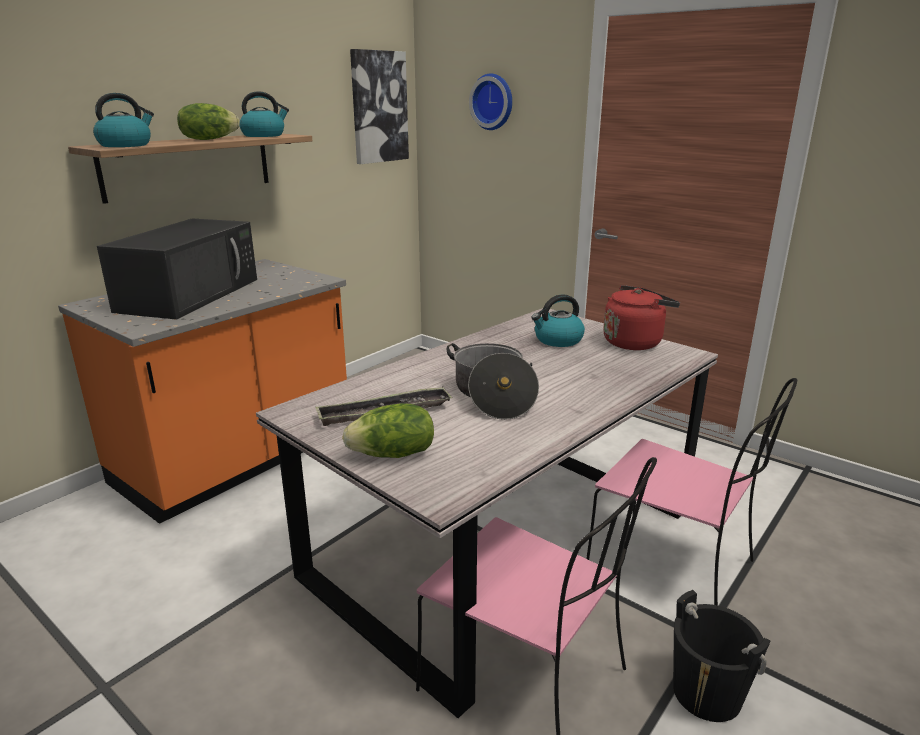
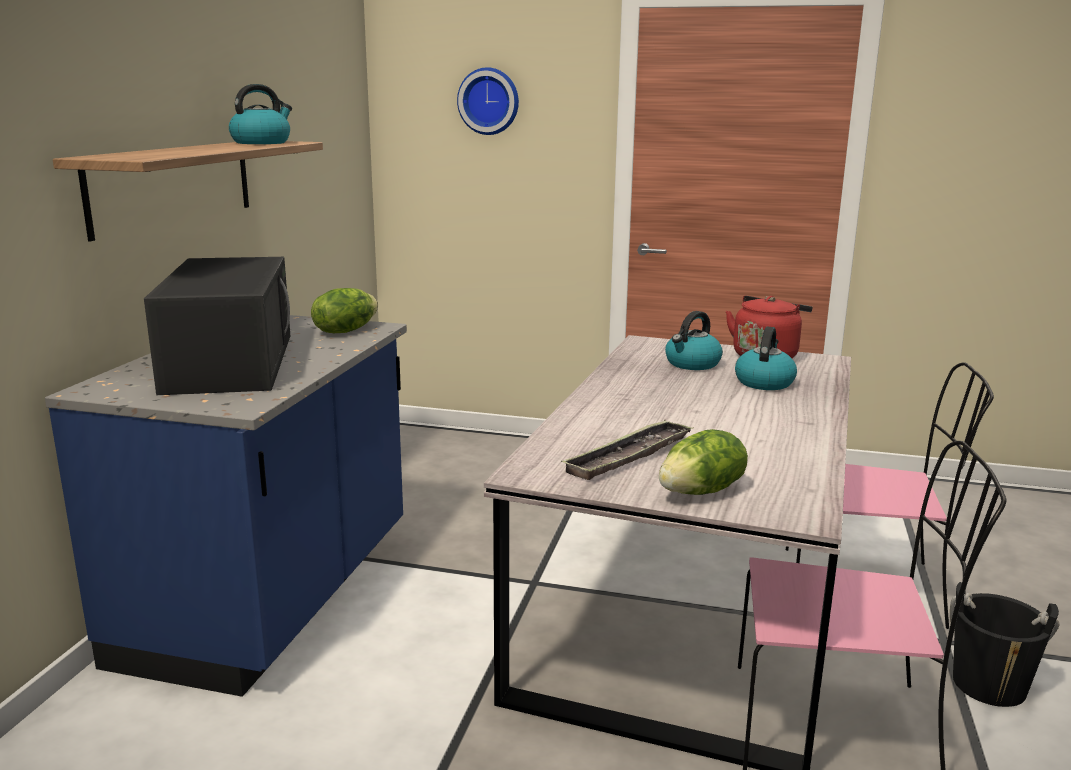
camera: 25 degrees left, 5 degrees down
(126, 145) = (142, 155): kettle -> kettle (764, 382)
(209, 139) = (216, 148): lettuce -> lettuce (345, 331)
(237, 460) = (273, 597): orange counter -> blue counter
(378, 107) = (340, 107): picture -> none
(492, 395) = (710, 423): cooking pot -> none

